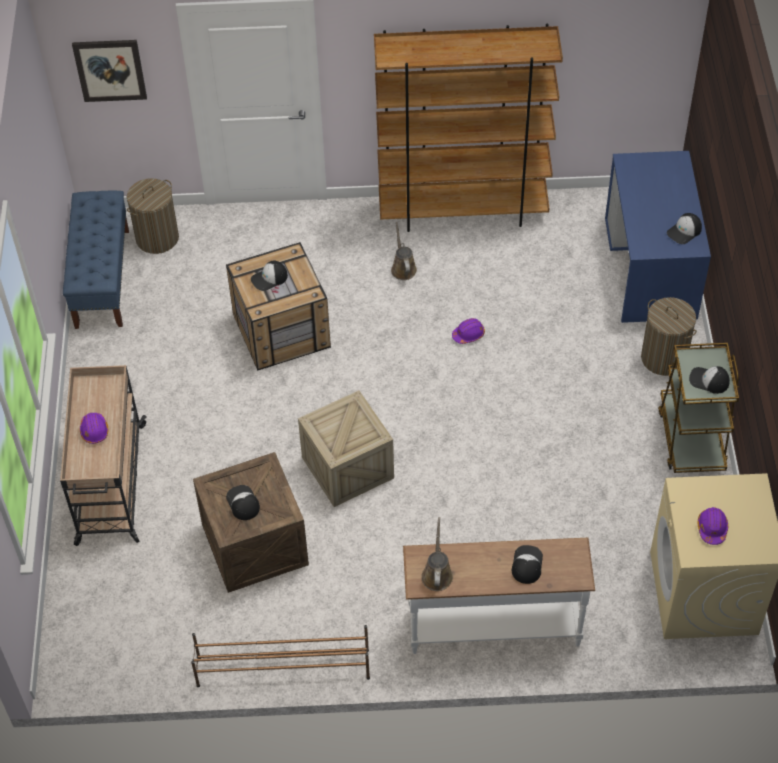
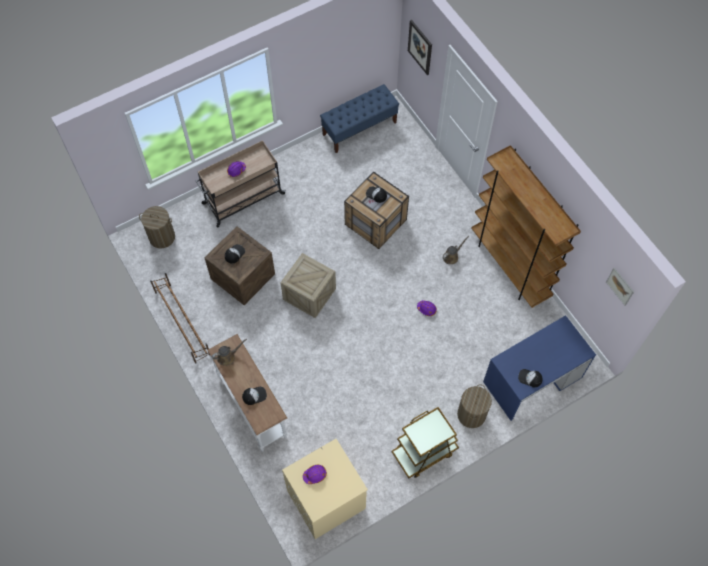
camera: 60 degrees right, 10 degrees up
(157, 238) = (399, 137): laundry basket -> laundry basket (162, 237)
(652, 37) = (620, 286): none -> picture
(708, 381) = (425, 435): cap -> none

